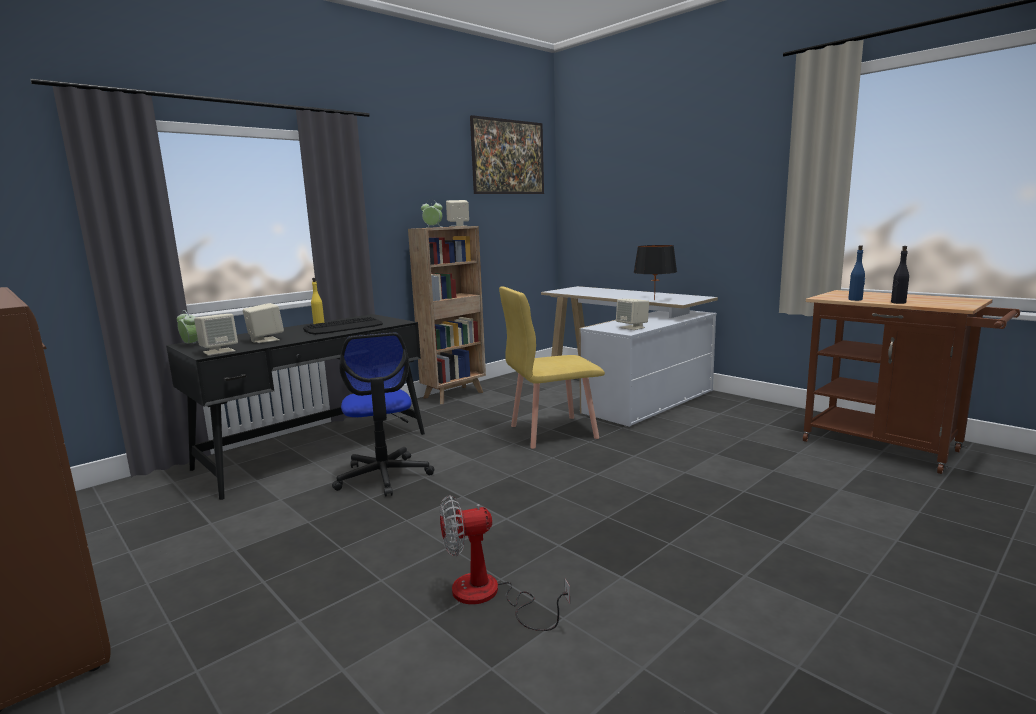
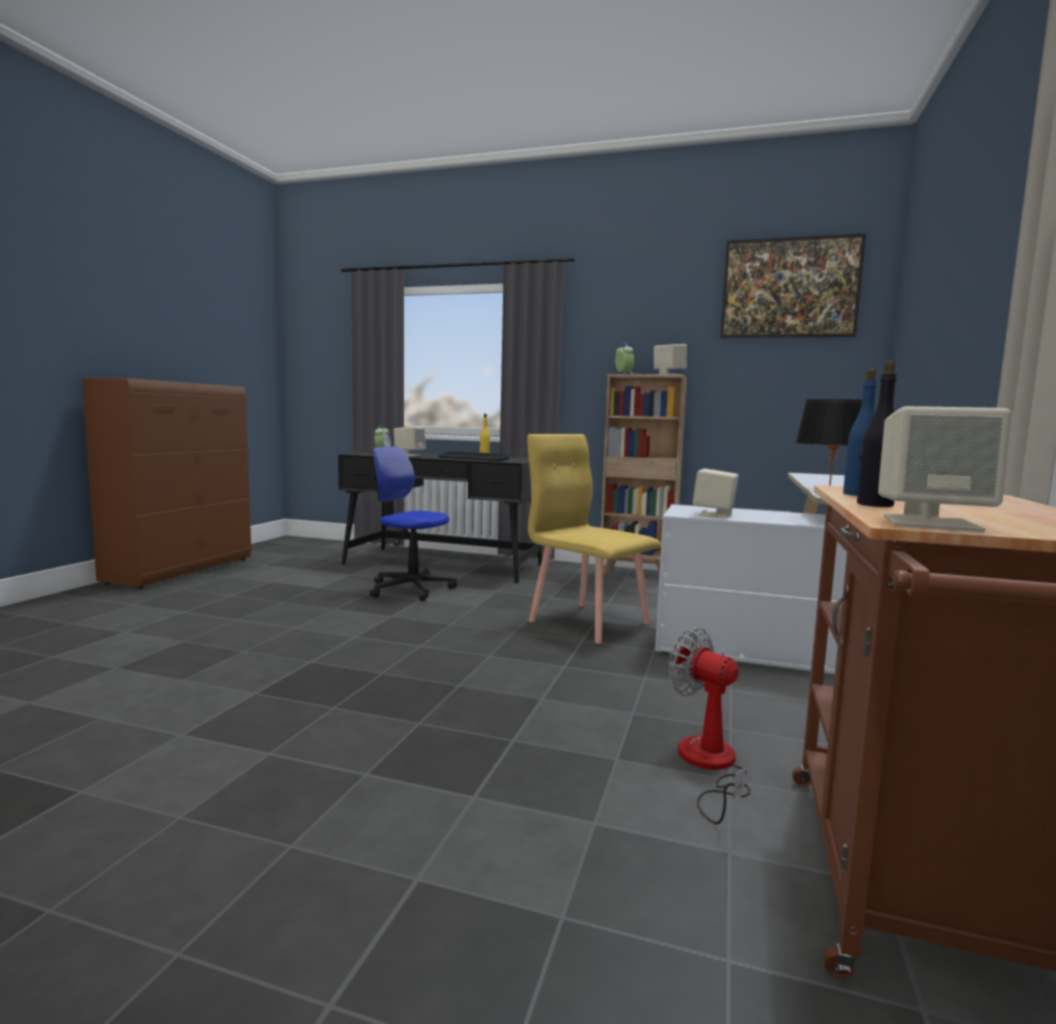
camera: 60 degrees right, 5 degrees down
(219, 351) = (364, 454): beige speaker -> beige speaker (930, 523)
(383, 476) = (411, 589): office chair -> office chair turned 75 degrees clockwise
(489, 596) = (216, 651): fan -> fan (709, 766)

